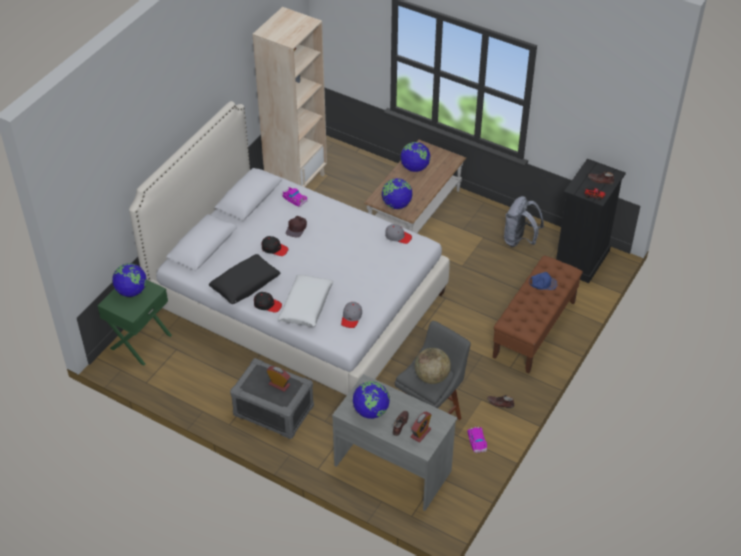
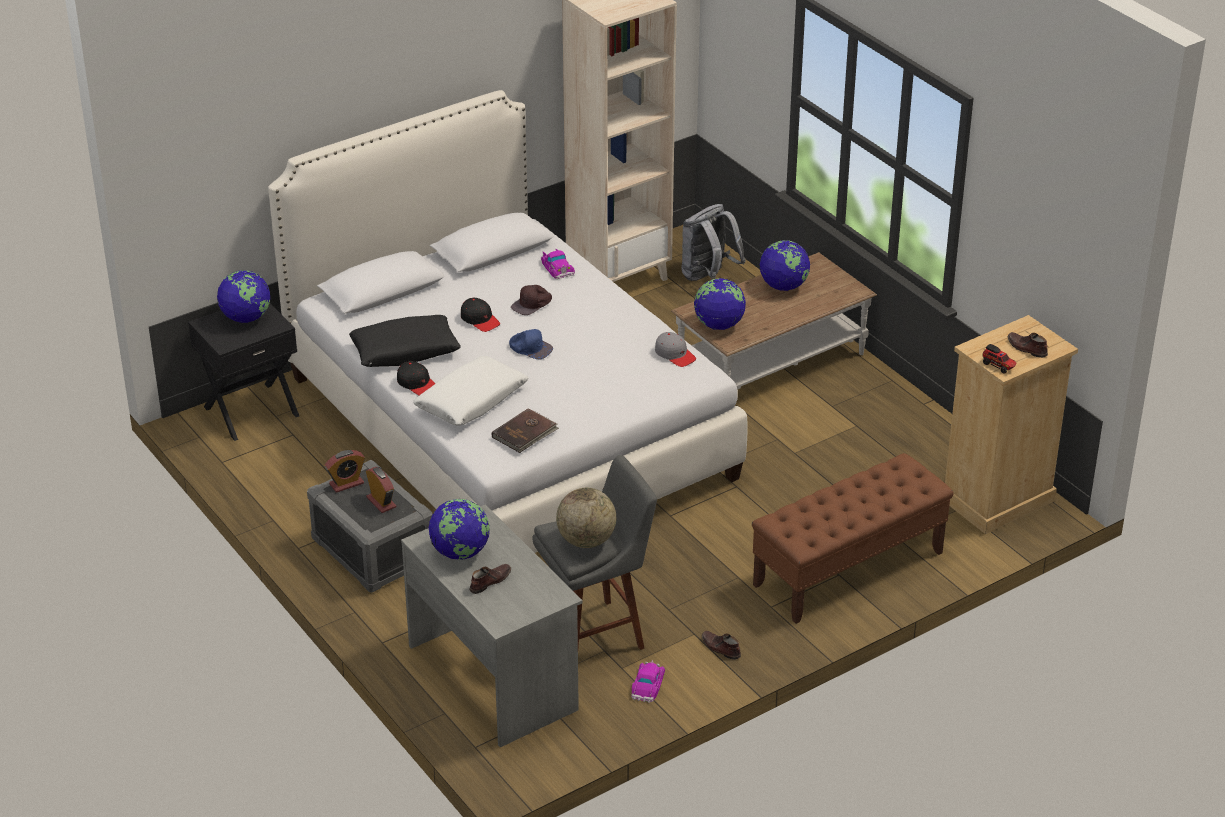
camera: 25 degrees right, 10 degrees down
(140, 341) = (250, 410): green nightstand -> black nightstand
(351, 317) = (525, 433): grey cap -> brown book
(420, 433) = (511, 602): alarm clock -> alarm clock (346, 483)
(520, 240) = (913, 445): grey backpack -> grey backpack (708, 276)
(543, 283) = (872, 487): blue cap -> blue cap (530, 348)
(581, 260) = (997, 500): black dresser -> beige dresser

